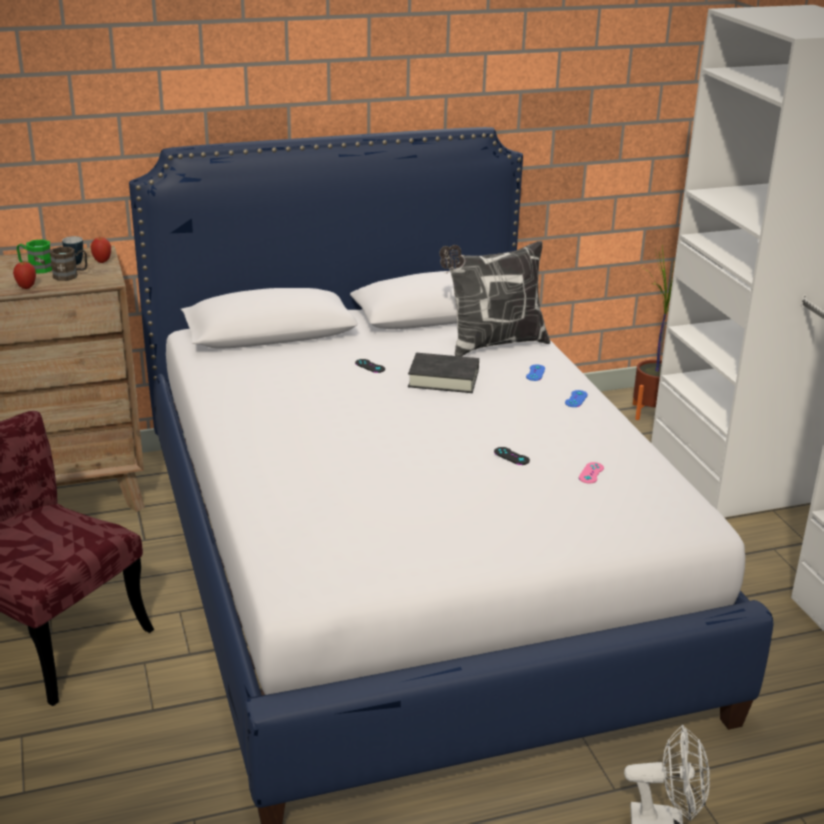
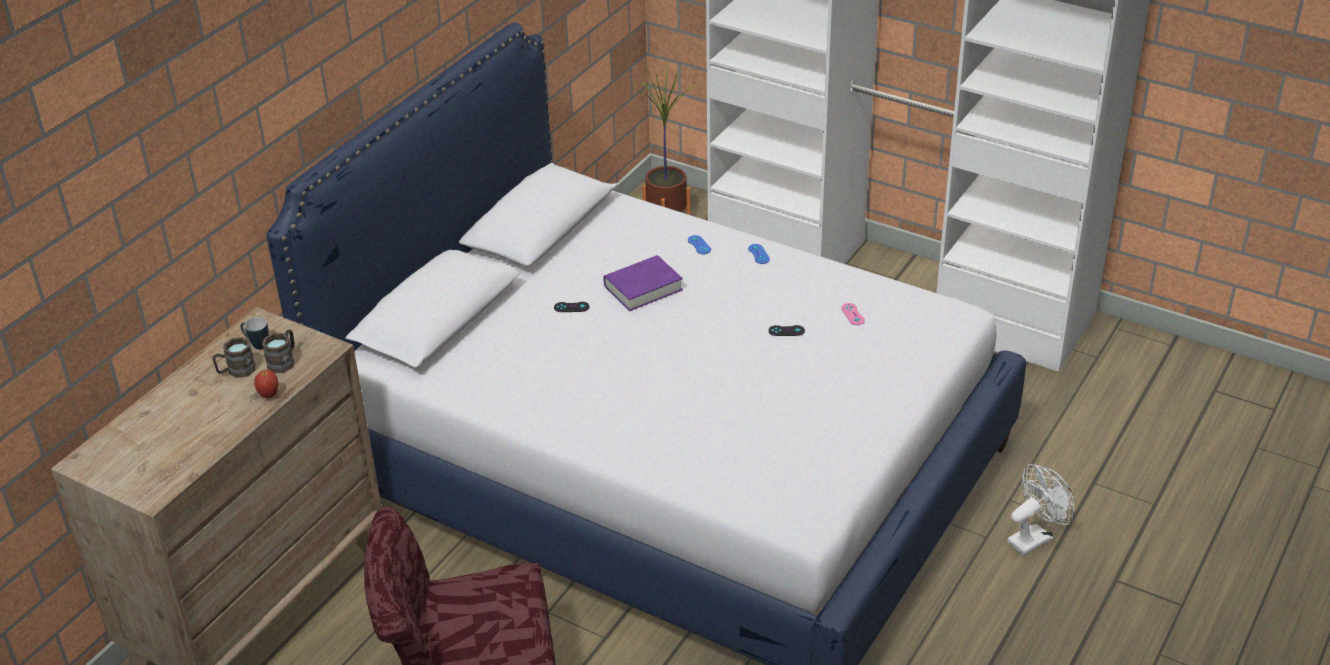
camera: 40 degrees left, 10 degrees up
(36, 268) = (236, 371): green mug -> brown mug
(102, 261) = (282, 330): apple -> none
(443, 378) = (643, 288): black book -> purple book
(493, 344) = (630, 233): pillow -> none

